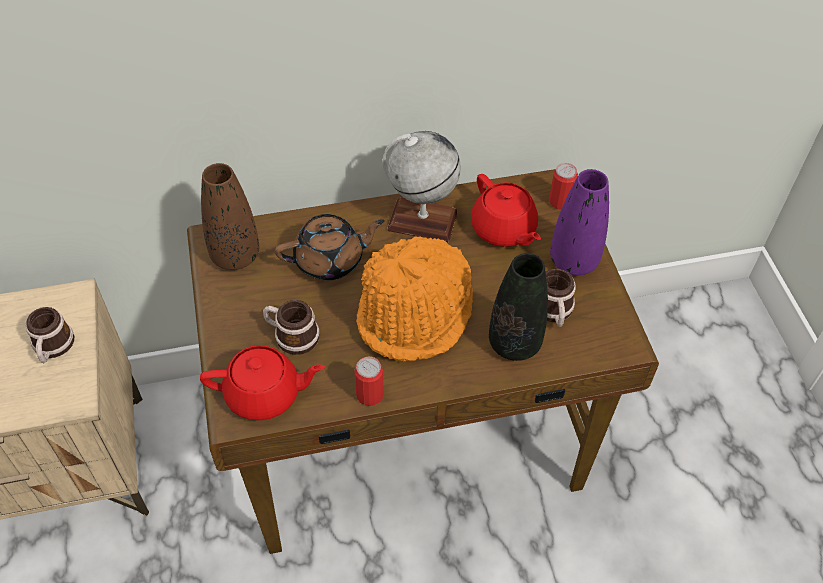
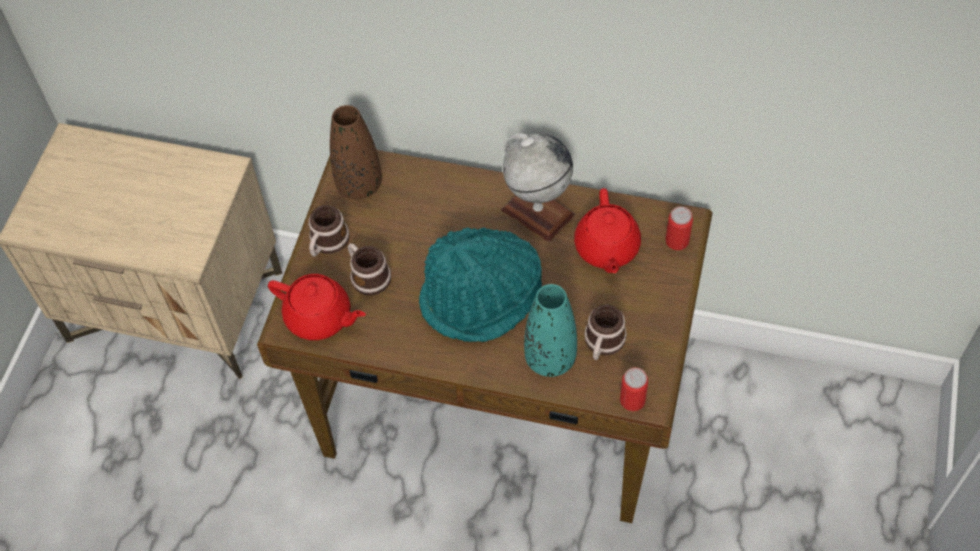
camera: 30 degrees right, 5 degrees up
(53, 348) = (191, 208): mug -> mug (327, 243)
(330, 260) = (436, 219): brown teapot -> none
(369, 395) = (402, 353): can -> can (632, 400)
(416, 314) = (481, 298): orange hat -> turquoise hat
(514, 343) = (550, 358): black vase -> turquoise vase
(573, 261) = (652, 304): purple vase -> none

